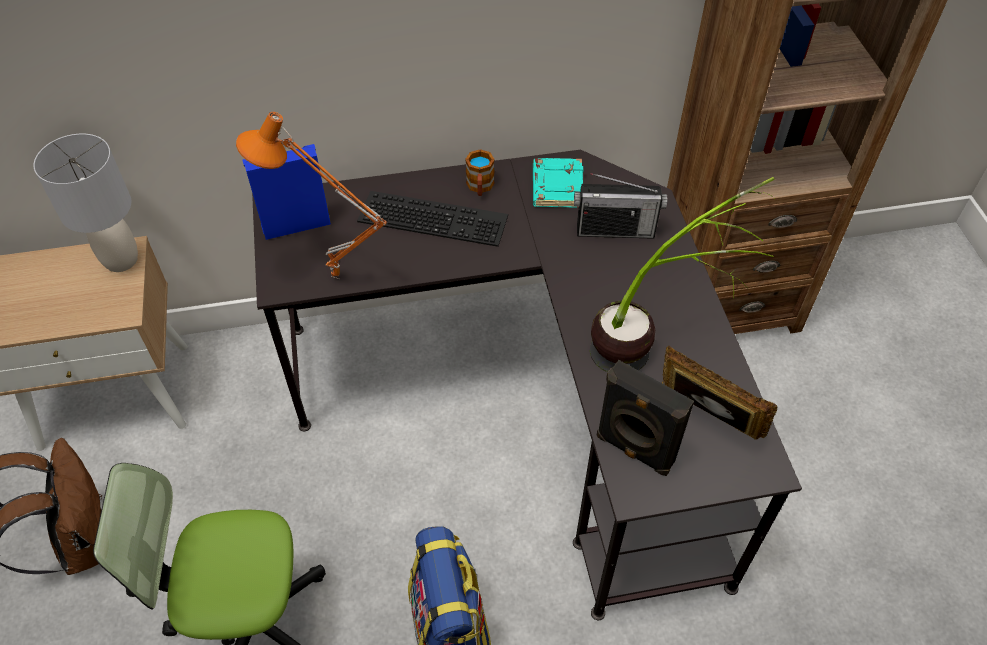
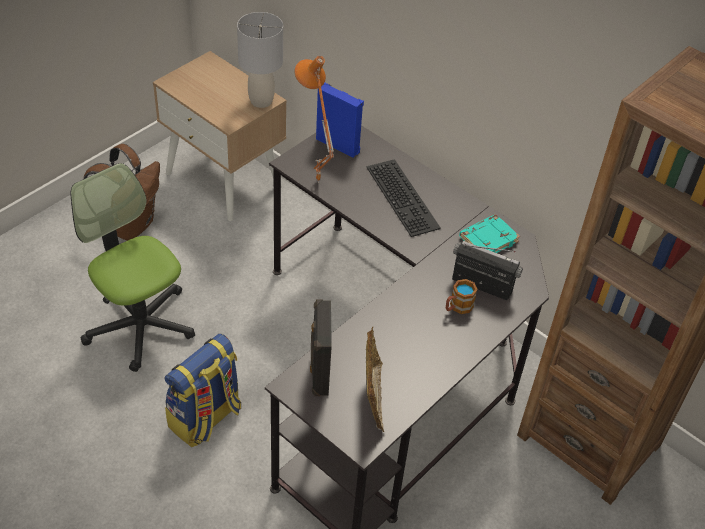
camera: 50 degrees right, 5 degrees down
(480, 187) = (449, 204): mug -> mug (457, 307)
(615, 230) = (481, 285): radio -> radio turned 150 degrees clockwise
(654, 344) = (407, 347): potted plant -> none

